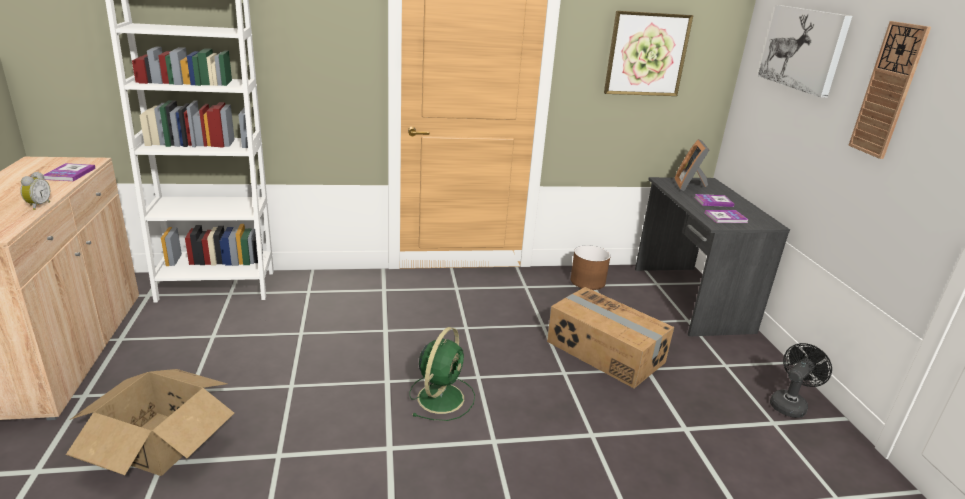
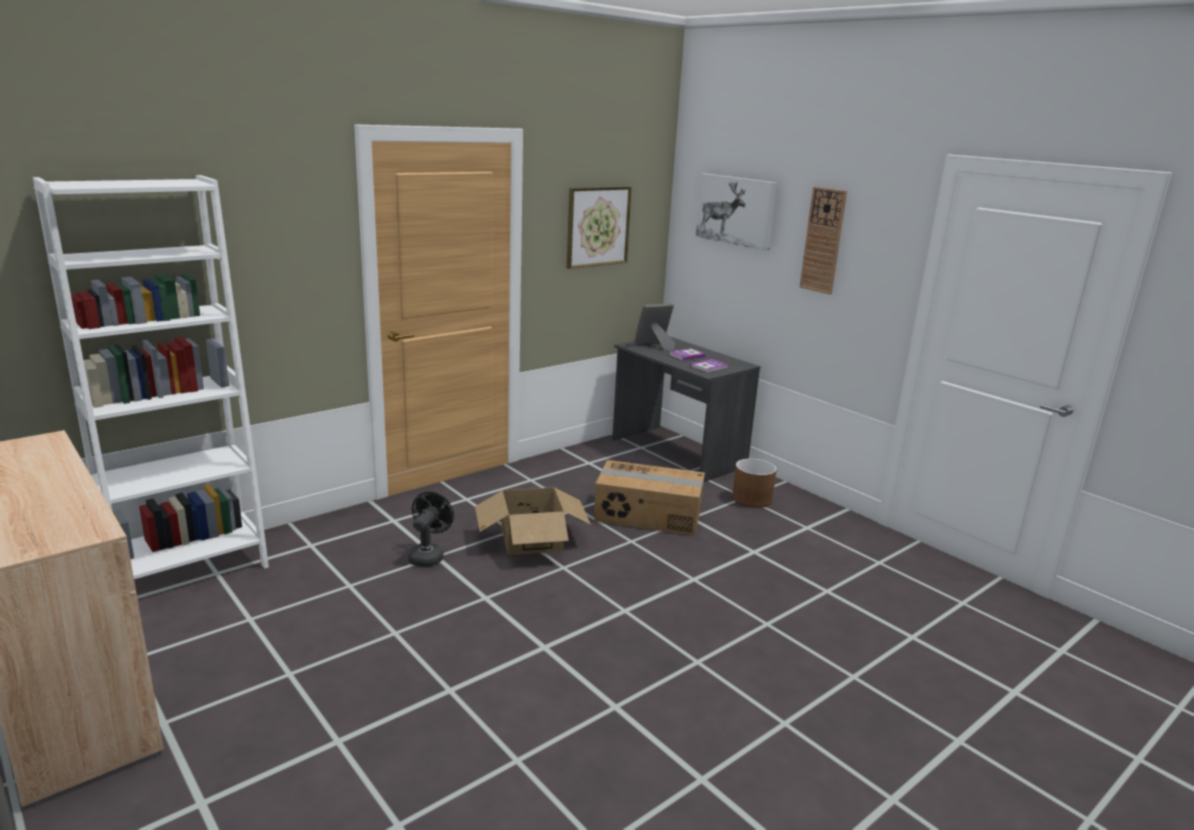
camera: 30 degrees left, 5 degrees down
(38, 206) = (83, 496): alarm clock -> none
(69, 174) = (48, 457): book -> none
(158, 442) = (312, 727): cardboard box -> cardboard box (531, 539)
(441, 397) = (548, 593): green fan -> none
(588, 281) = (582, 460): brown planter -> brown planter (752, 499)
(690, 186) = (655, 345): picture frame -> picture frame turned 90 degrees clockwise
(790, 404) = (807, 511): black fan -> black fan (428, 555)

